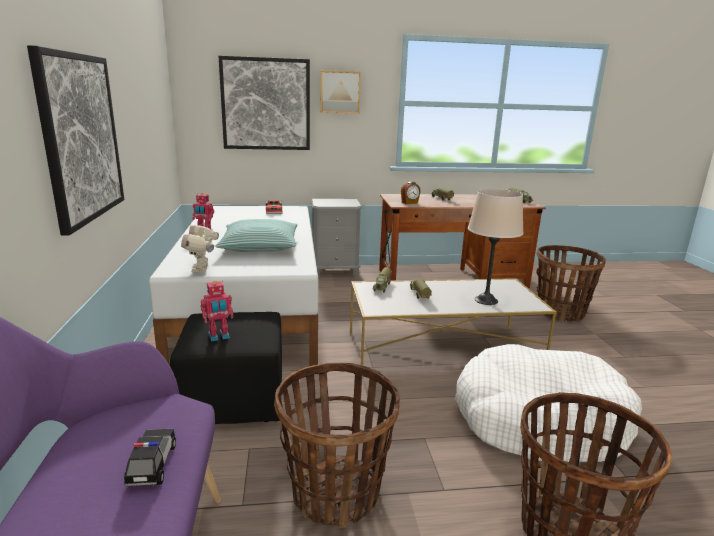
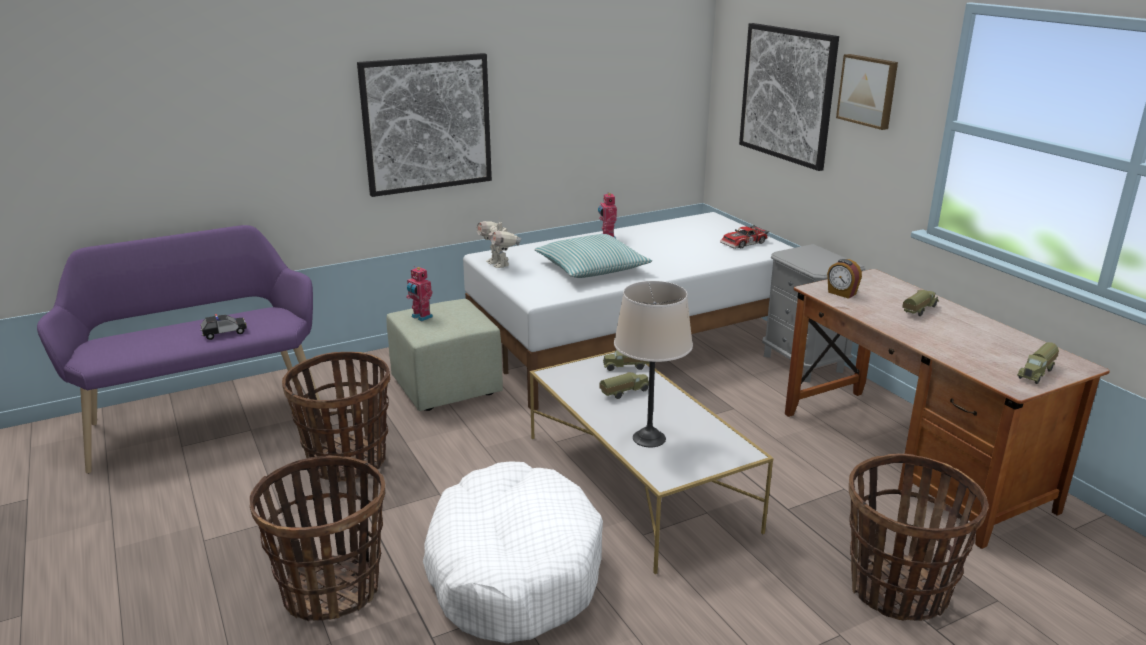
camera: 70 degrees right, 5 degrees up
(202, 269) = (499, 264): toy robot -> toy robot turned 90 degrees counterclockwise
(236, 400) = (447, 388): black ottoman -> green ottoman

